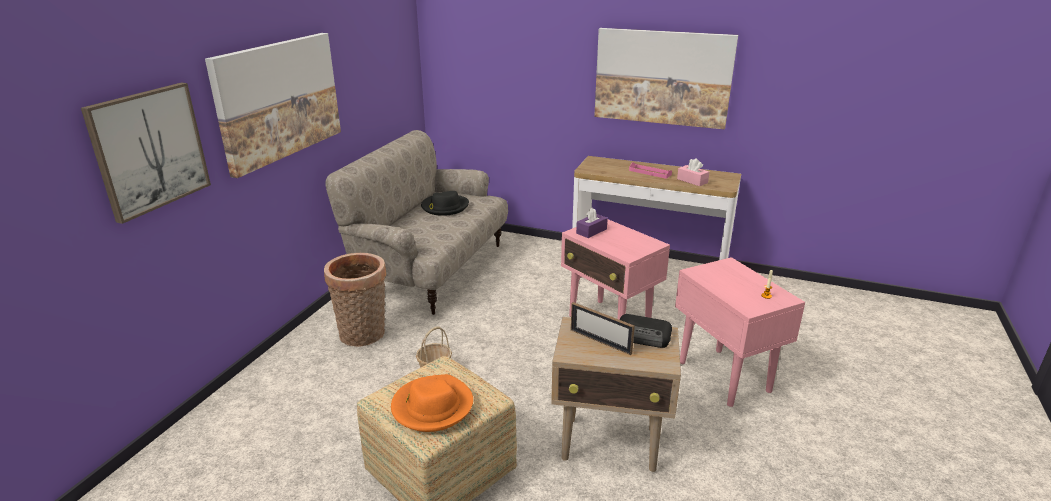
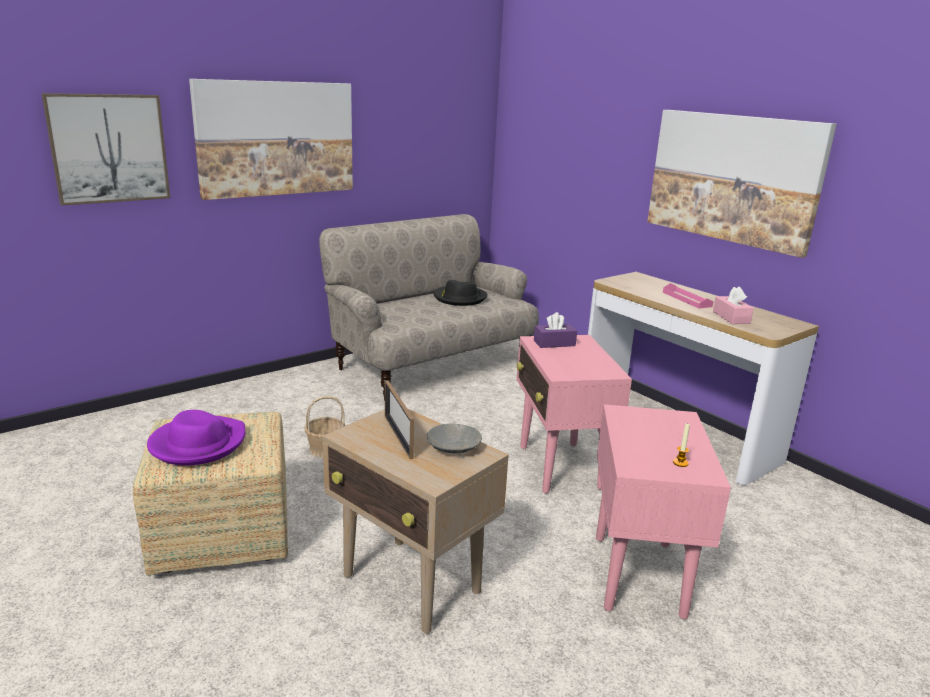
camera: 30 degrees right, 5 degrees down
(363, 336) = (304, 398): basket -> none
(432, 406) = (198, 444): orange hat -> purple hat
(643, 336) = (454, 448): radio -> grey bowl

